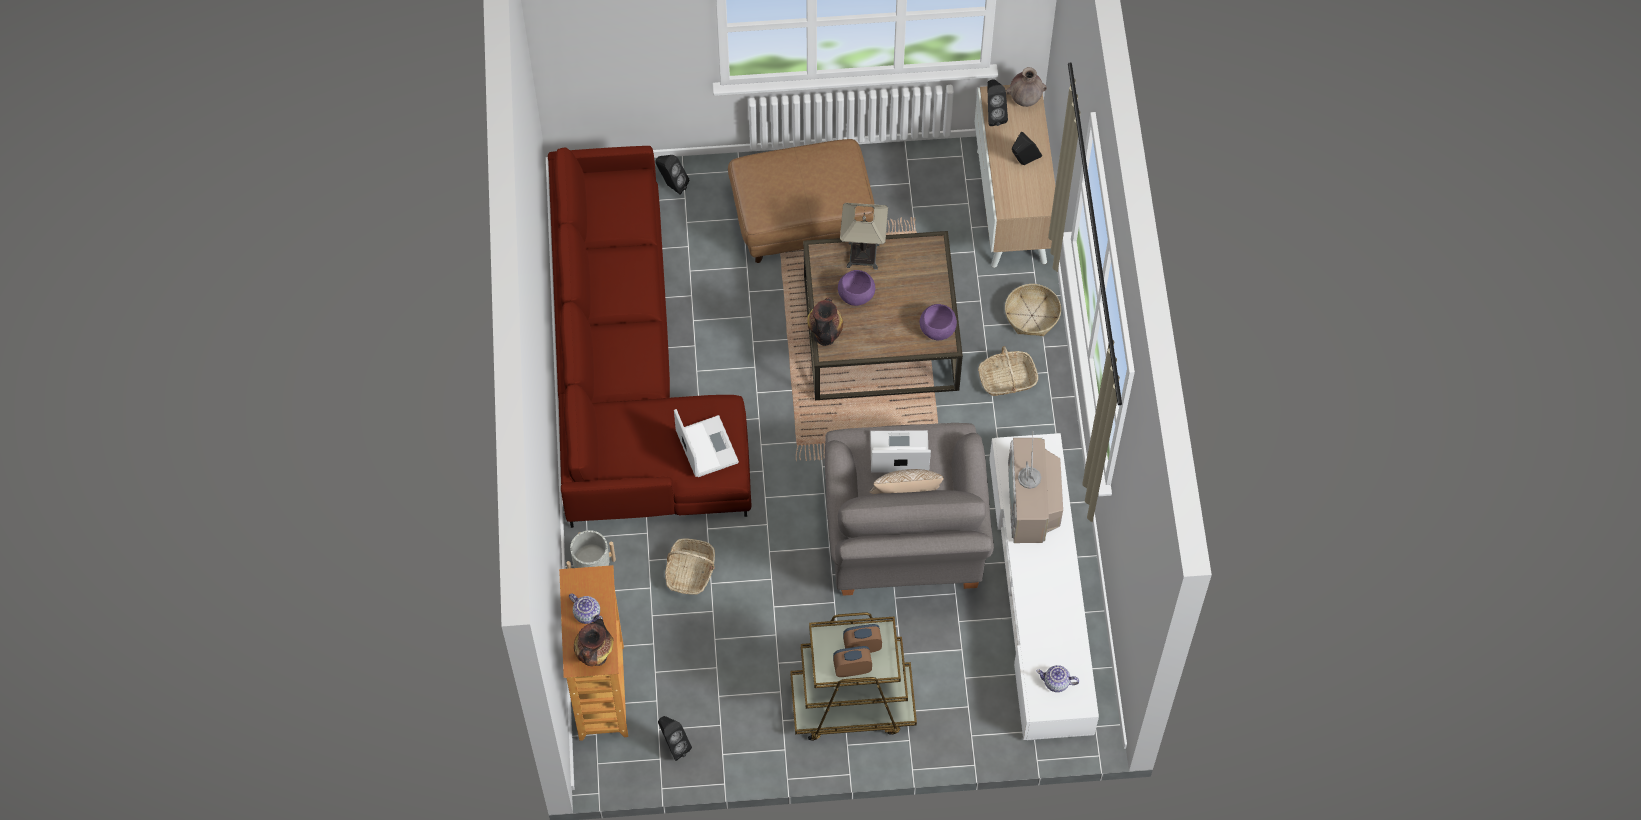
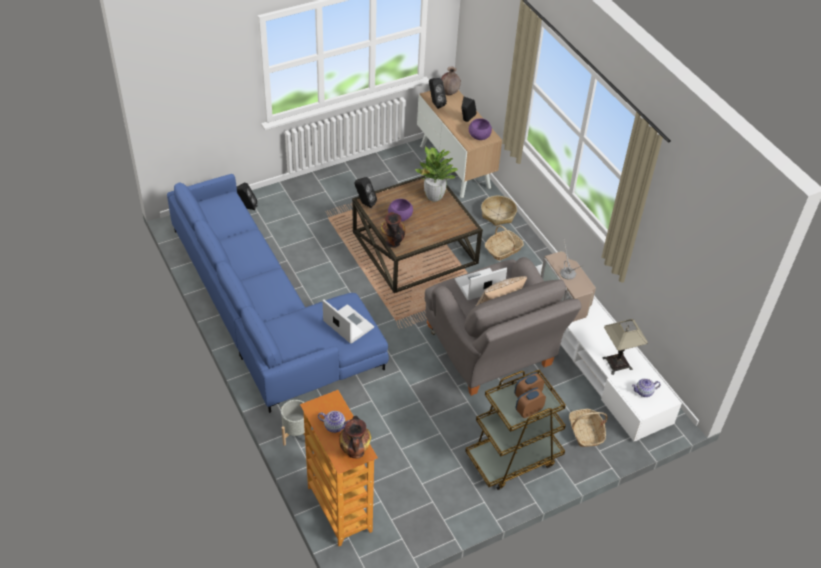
camera: 25 degrees left, 15 degrees down
(630, 370) = (267, 311): red sofa -> blue sofa
(673, 745) = (407, 526): black speaker -> black speaker (364, 203)
(690, 571) = (364, 413): basket -> basket (585, 432)
(802, 219) = (336, 204): brown ottoman -> none
(863, 255) = (393, 196): table lamp -> table lamp (617, 363)
(921, 275) = (434, 197): none -> potted plant
(937, 329) = (459, 220): purple bowl -> purple bowl (479, 136)

